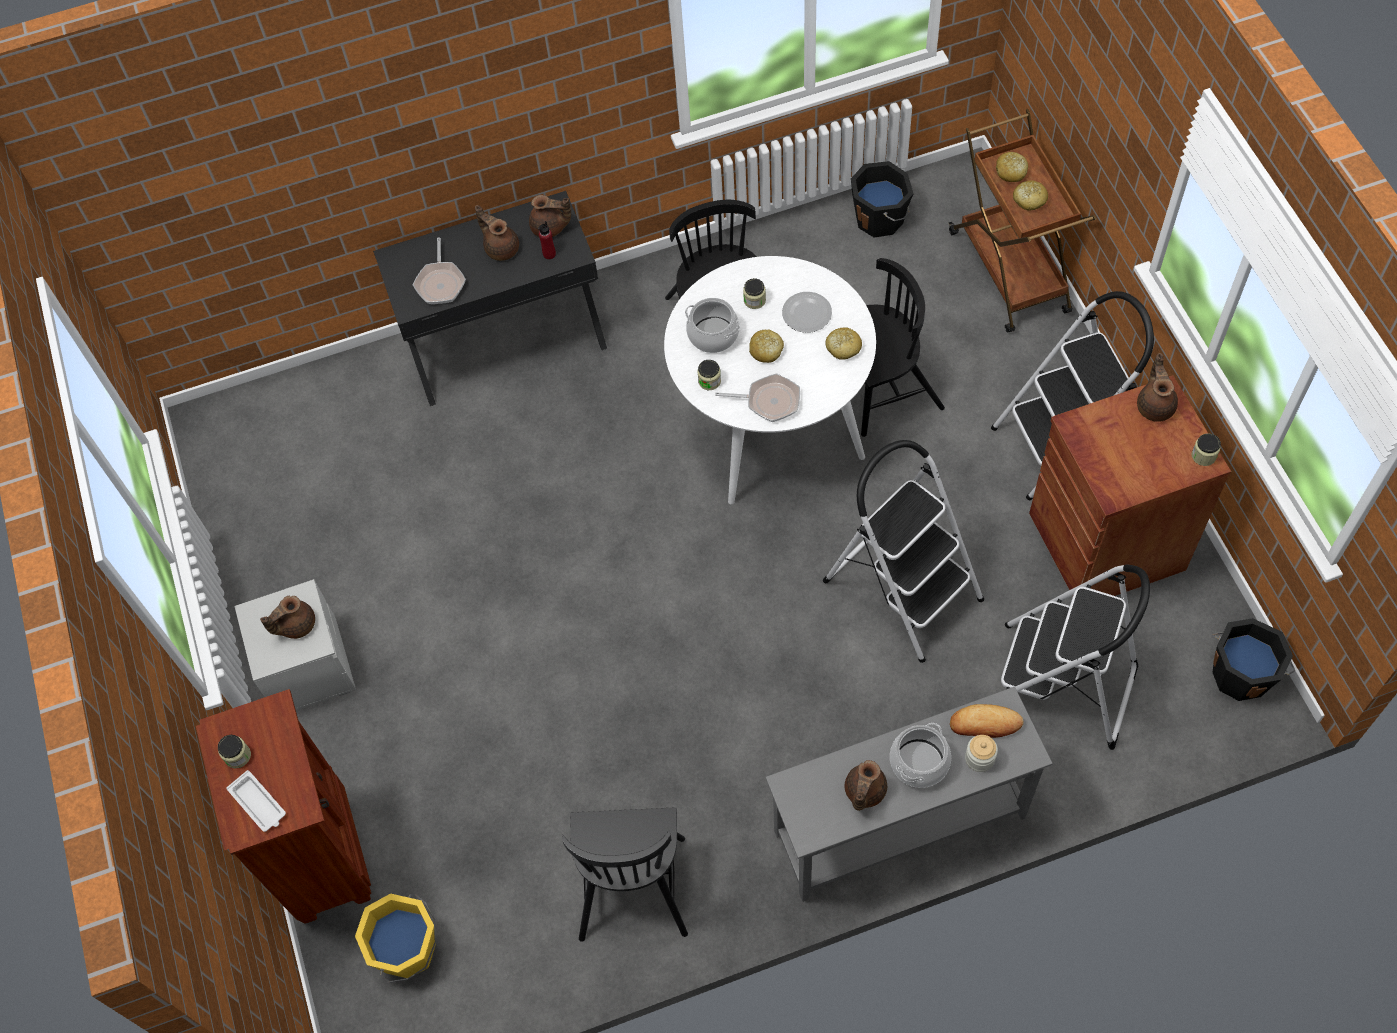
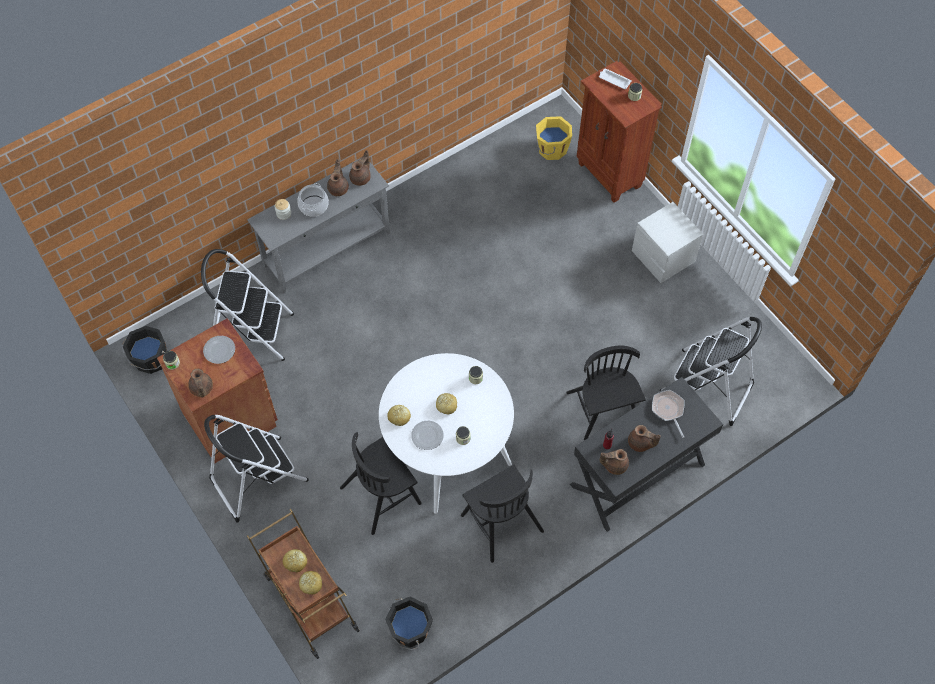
camera: 160 degrees right, 0 degrees up
(295, 625) = (665, 231): brown teapot -> brown teapot (361, 178)
(632, 880) = (454, 198): black chair -> black chair (604, 412)
(713, 334) = (482, 409): cooking pot -> none
(769, 401) = (436, 373): frying pan -> none
(900, 587) = (348, 368): step ladder -> step ladder (709, 389)
(985, 724) = (283, 229): bread -> none
(1123, 462) = (219, 350): none -> plate

